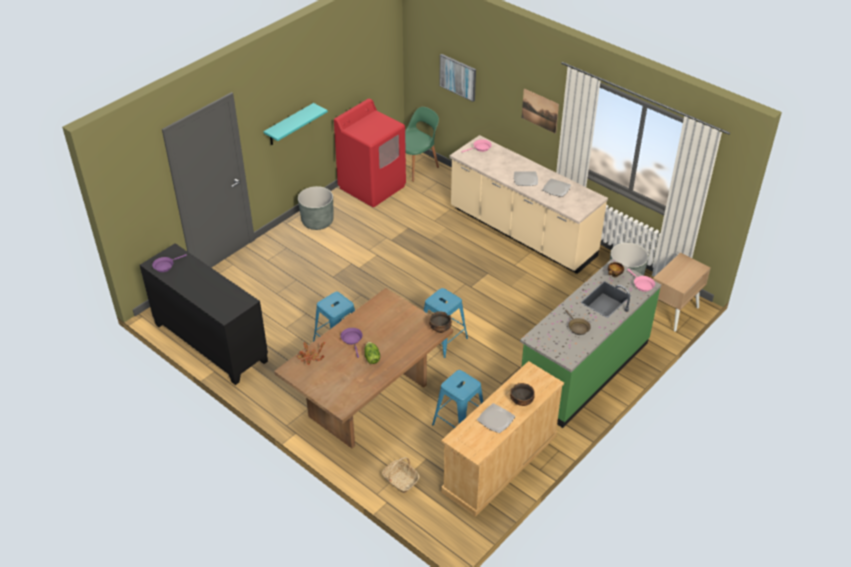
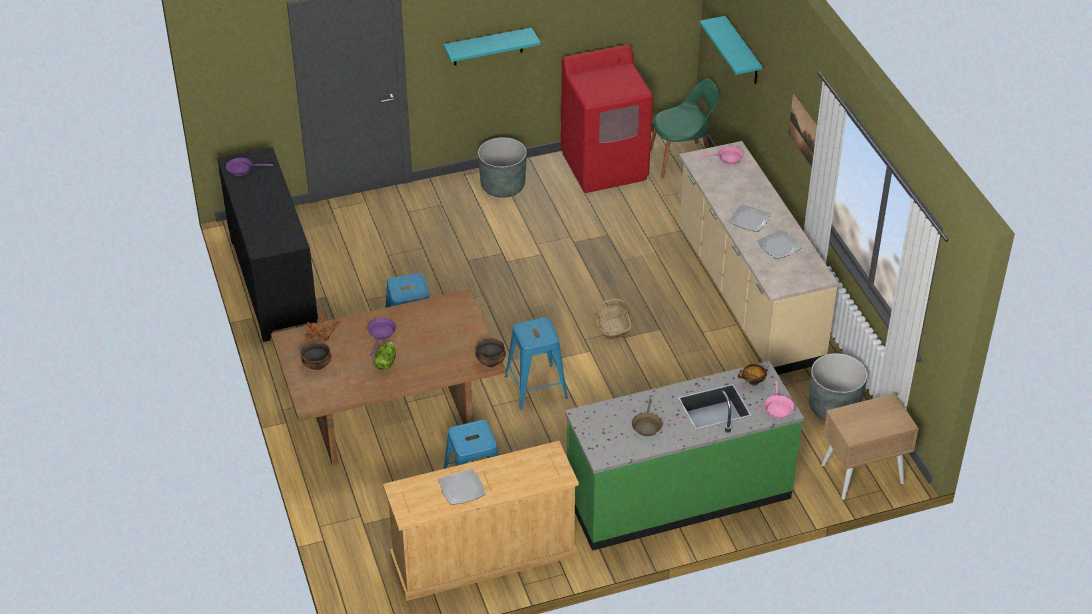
camera: 30 degrees right, 0 degrees up
(400, 480) = (357, 523): basket -> basket (612, 327)
(458, 77) = (742, 52): picture -> turquoise shelf
(521, 401) = (509, 482): bowl -> bowl (317, 365)

